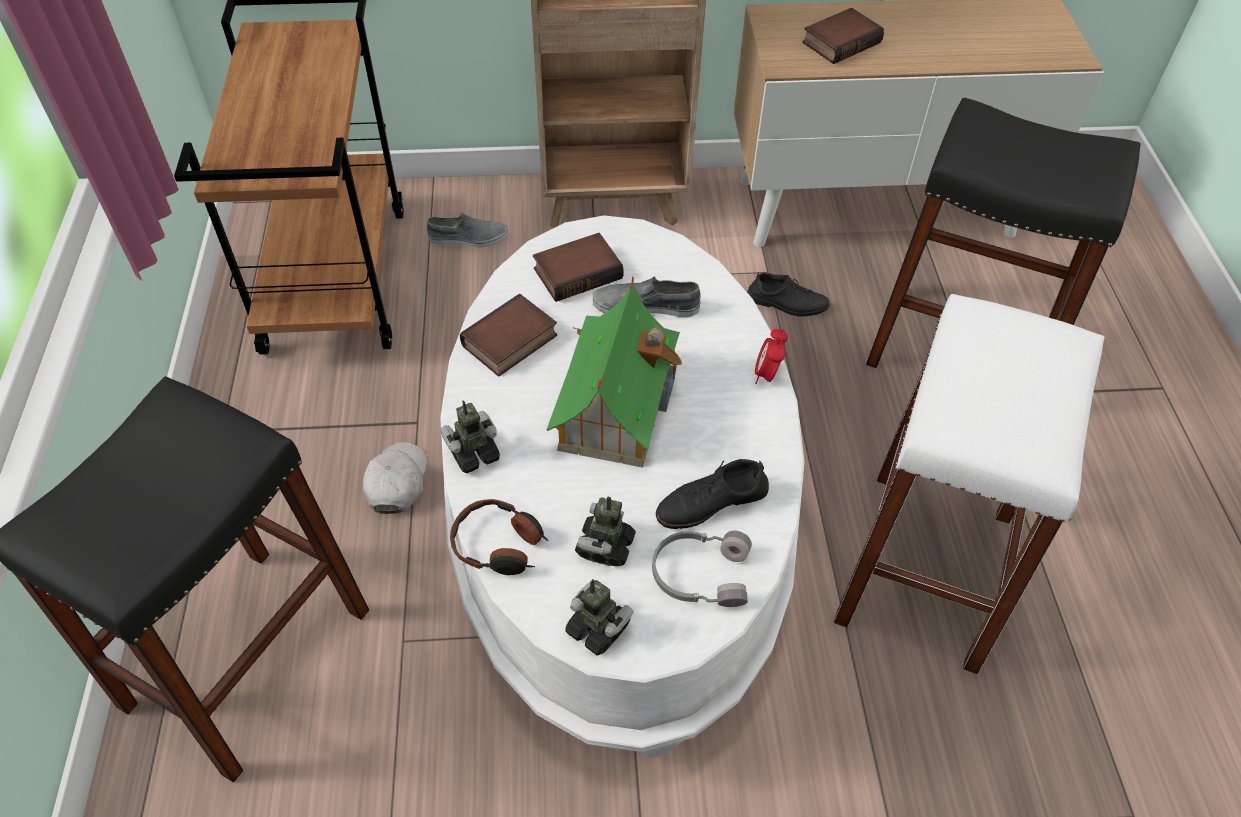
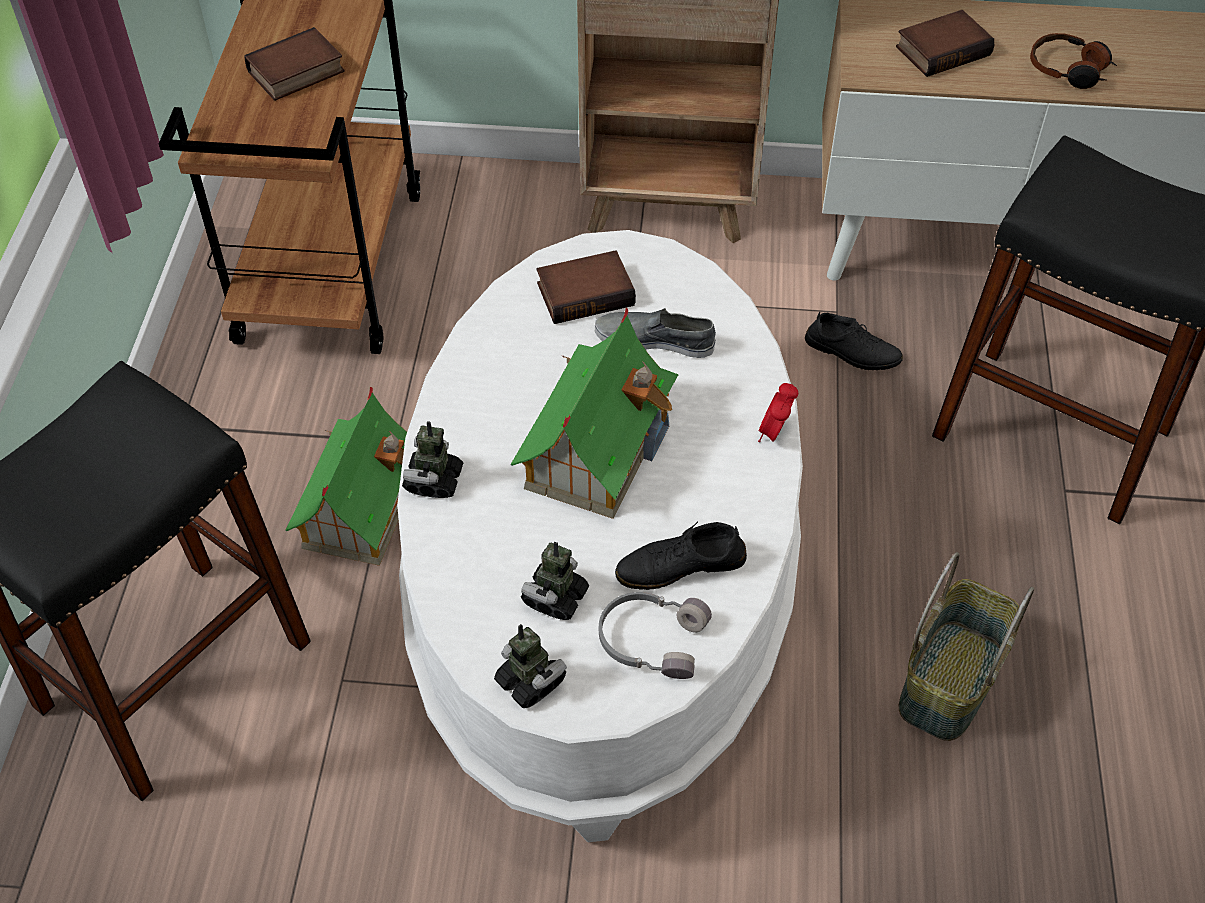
camera: 10 degrees right, 0 degrees up
(396, 482) = (362, 506): white cap -> toy house
(468, 238) = (490, 233): grey shoe -> none
(473, 453) = (433, 481): toy robot -> toy robot turned 60 degrees counterclockwise
(499, 545) = (443, 582): headphones -> headphones (1069, 70)
(510, 343) = (495, 364): book -> book (296, 73)
(925, 566) = (948, 679): white stool -> basket

